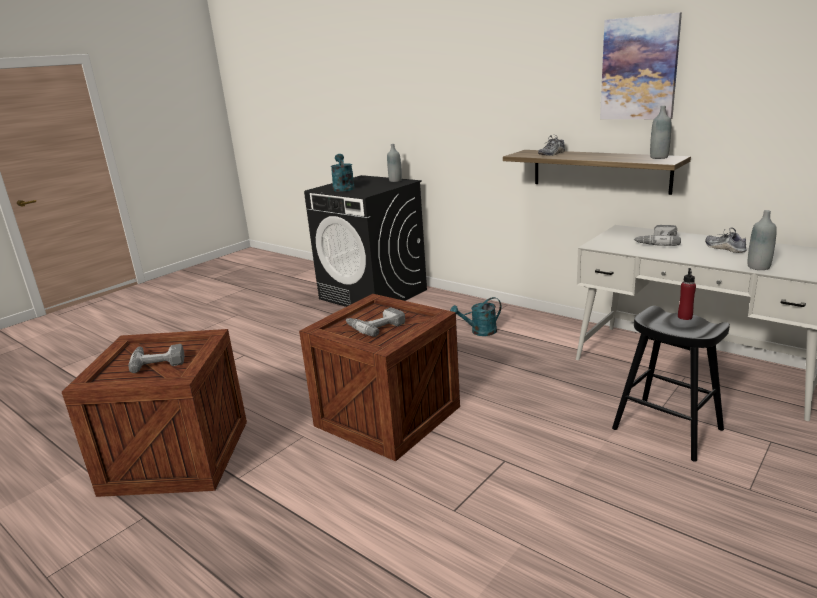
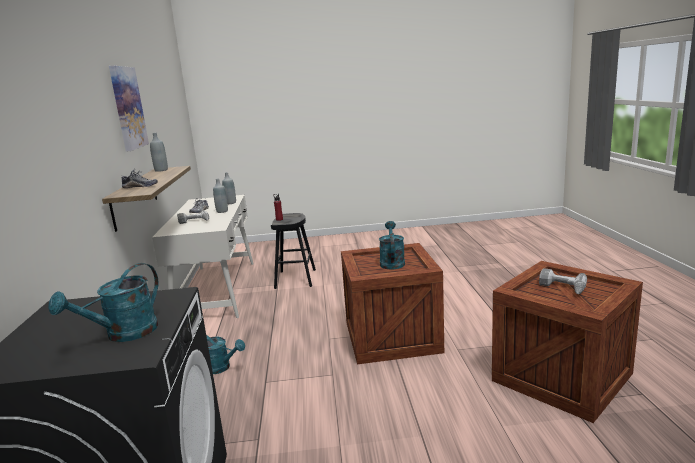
camera: 135 degrees left, 5 degrees down
(375, 326) = (391, 262): power drill -> turquoise watering can
(395, 180) = (49, 318): grey bottle -> grey bottle (222, 211)

